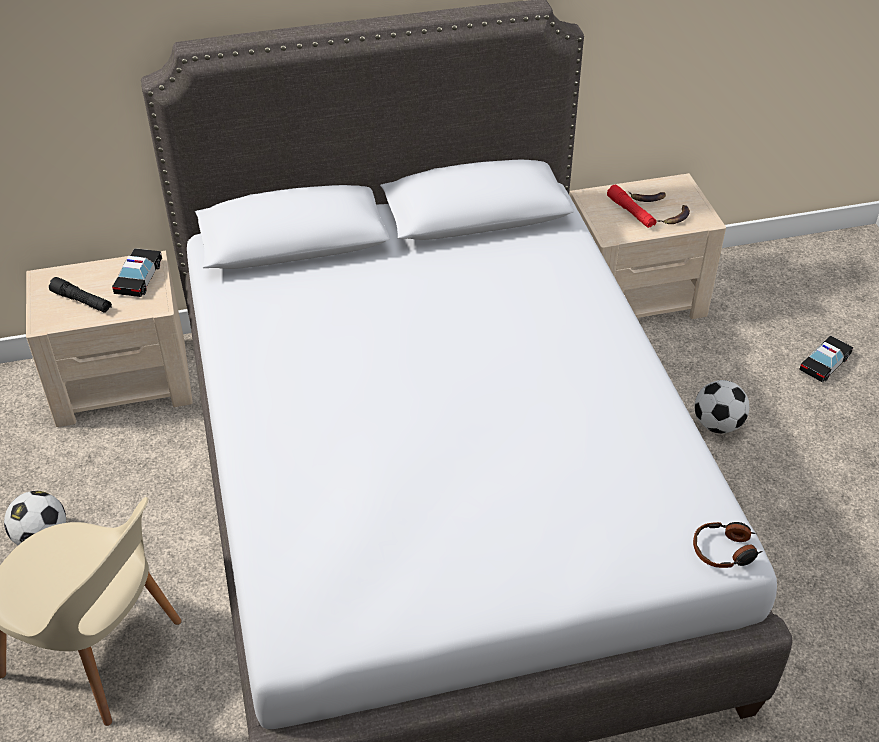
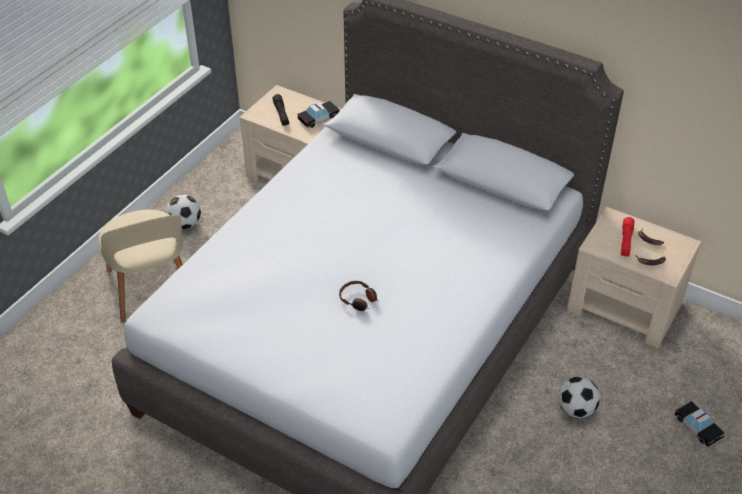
camera: 45 degrees right, 0 degrees up
(725, 551) = (383, 427): headphones -> headphones (358, 300)
(824, 364) = (698, 427): toy car -> toy car turned 60 degrees clockwise

